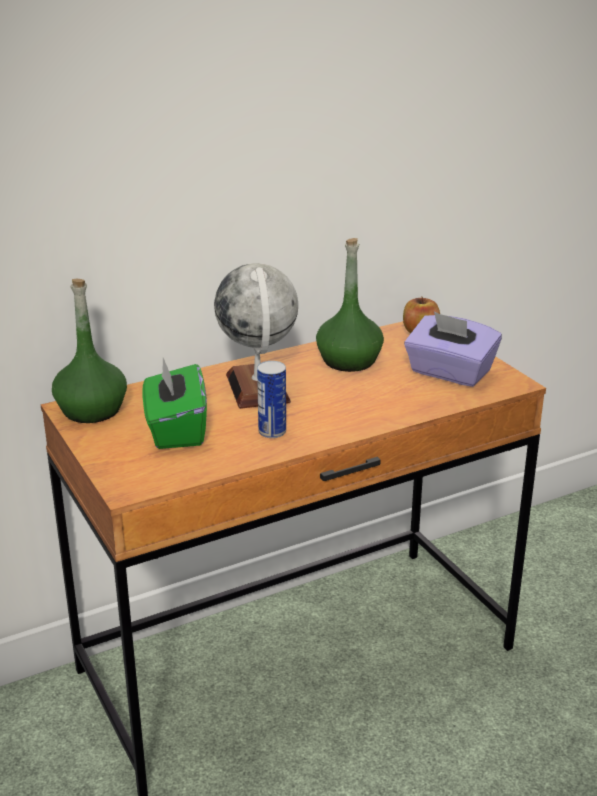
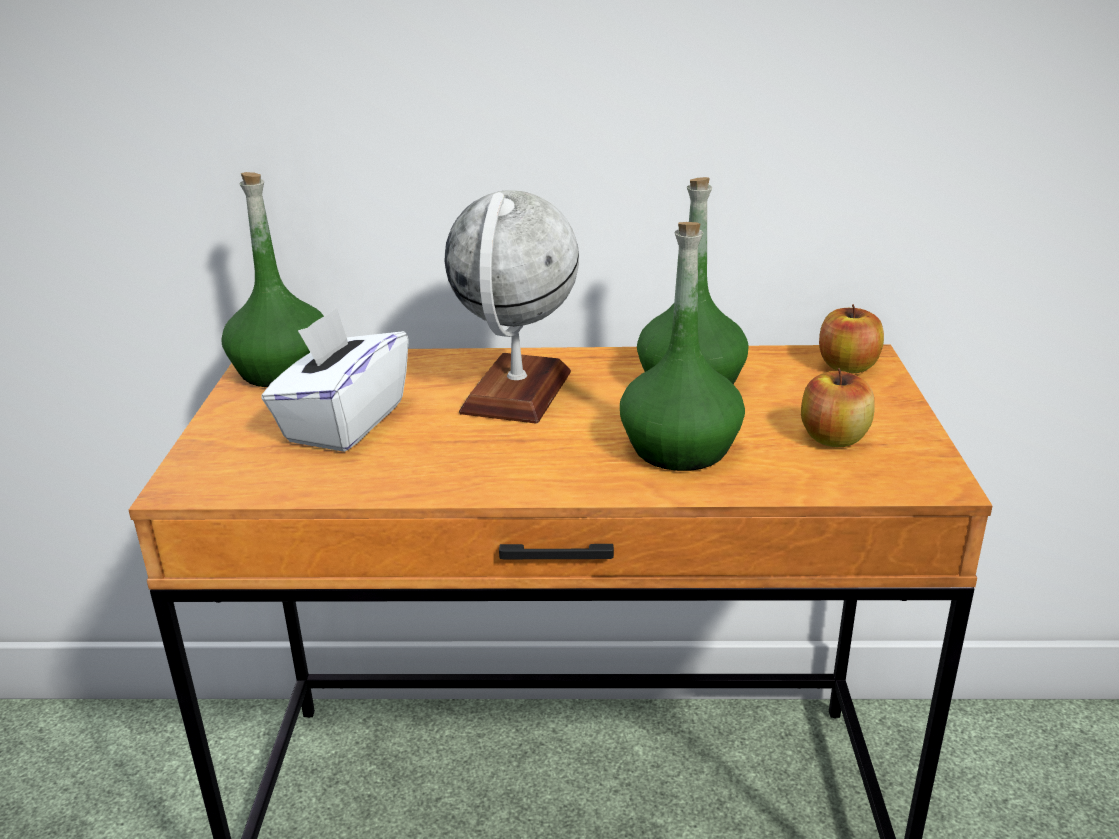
camera: 30 degrees right, 0 degrees up
(176, 430) = (344, 422): green tissue box -> white tissue box
(272, 432) = (462, 459): can -> none
(380, 397) = (679, 448): none -> green bottle
(449, 373) = (833, 438): purple tissue box -> apple

